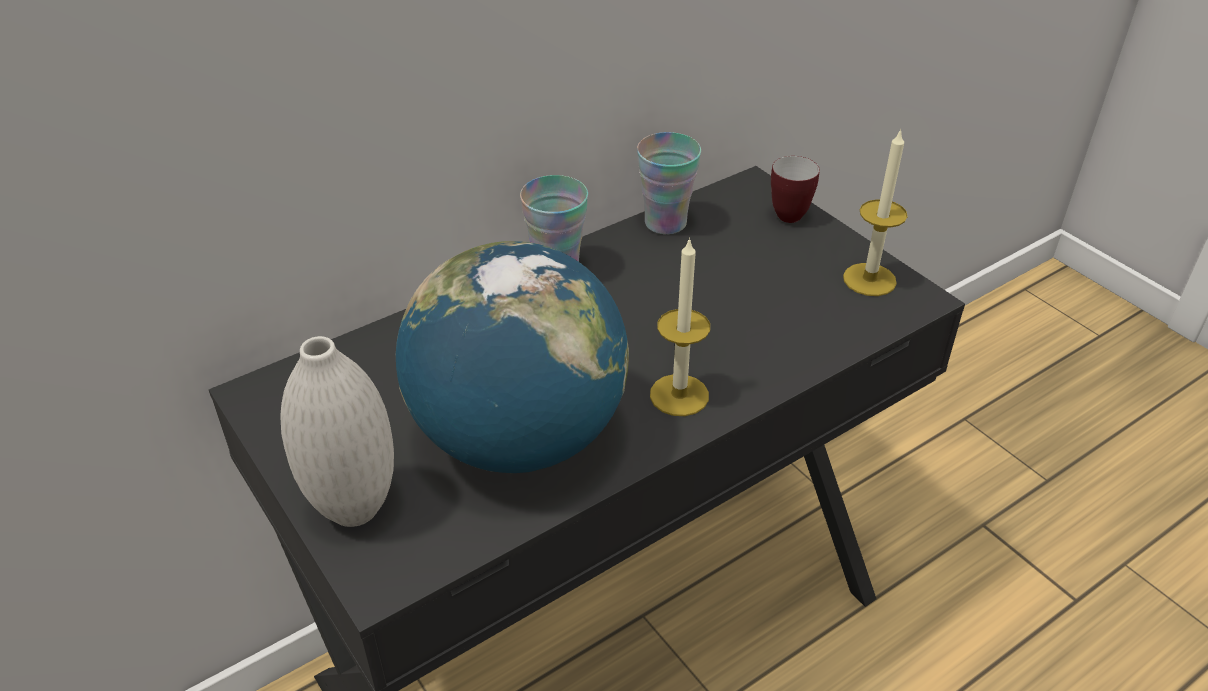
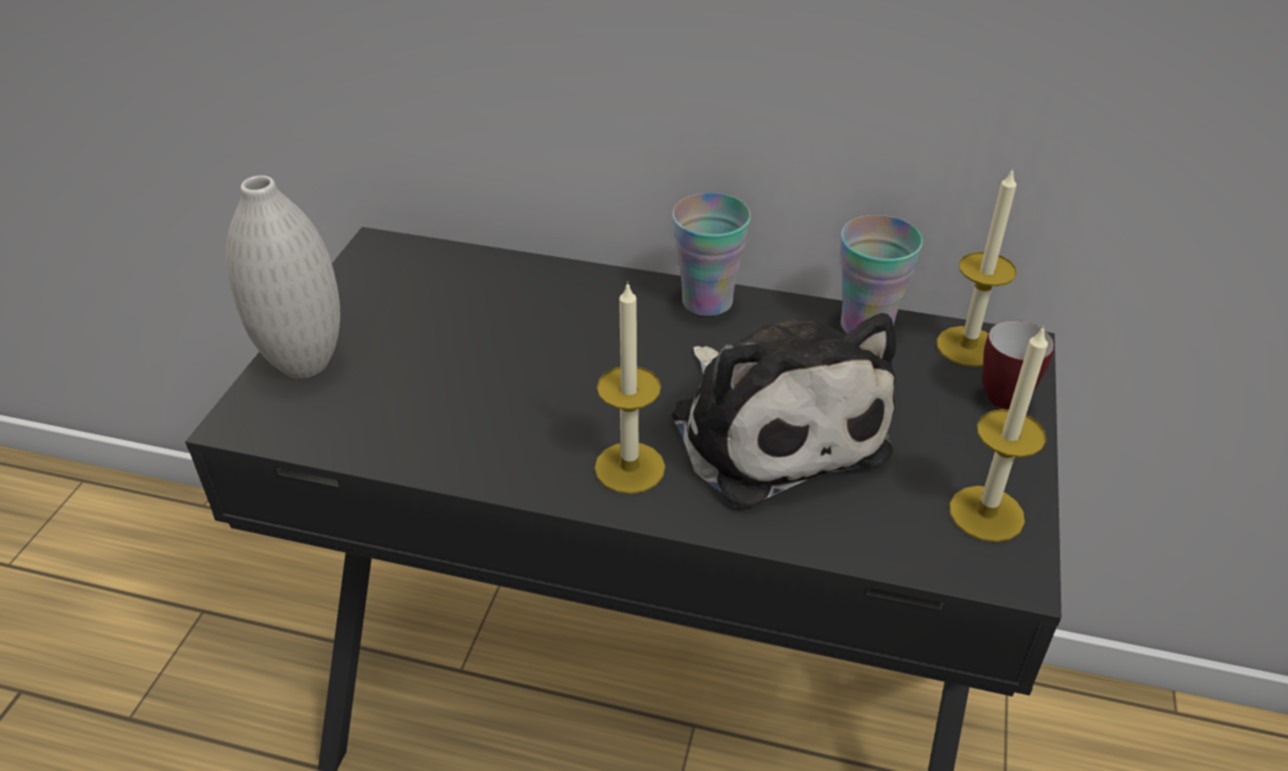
camera: 50 degrees right, 0 degrees up
(518, 437) = (468, 402): globe -> none
(712, 313) = (773, 427): none -> plush toy
(731, 200) = (968, 346): none -> candle

